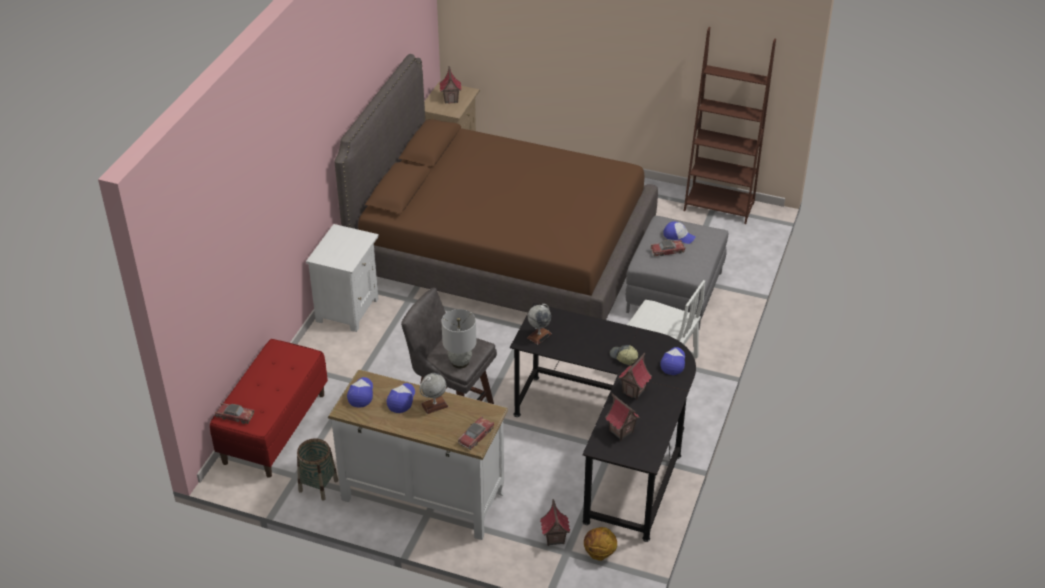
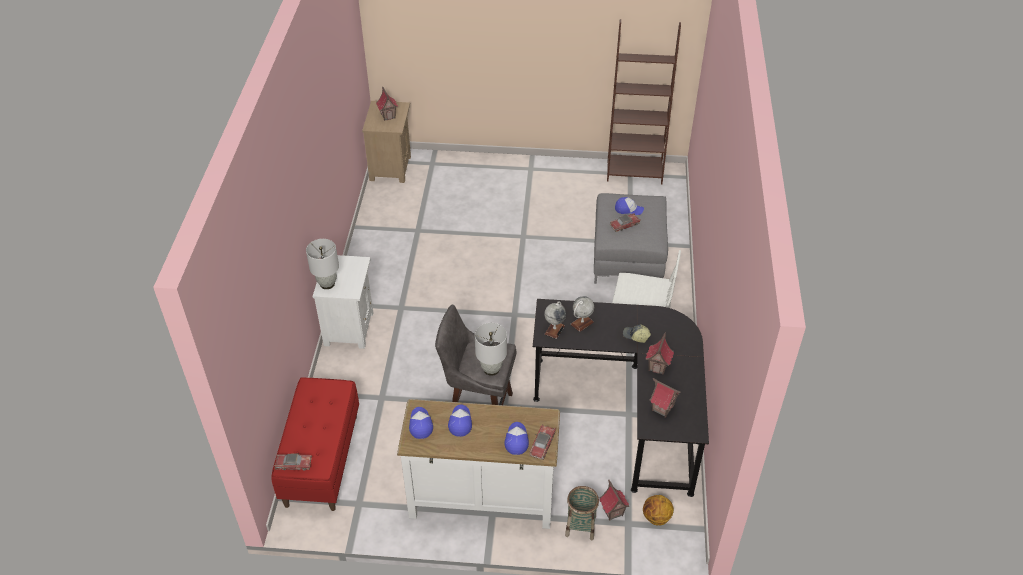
camera: 15 degrees left, 5 degrees up
(318, 486) = (382, 509): basket -> basket (580, 526)
(325, 252) = (327, 284): none -> white table lamp
(434, 405) = (492, 421): globe -> globe (582, 323)
(503, 253) = (468, 247): brown bed -> none
(673, 363) = (680, 332): cap -> cap (516, 440)

